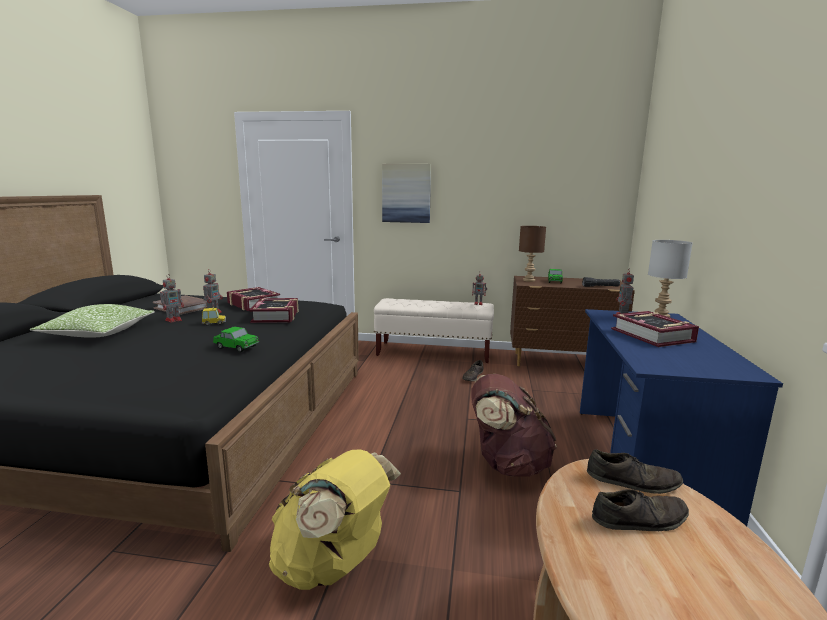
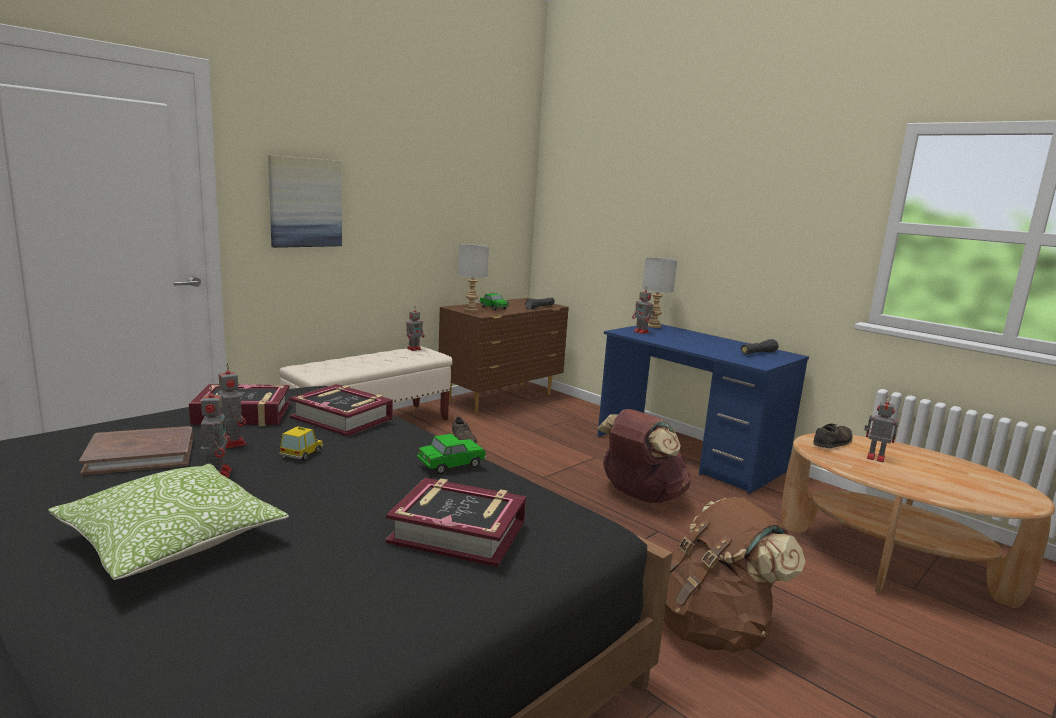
camera: 55 degrees left, 0 degrees up
(333, 564) = (712, 629): yellow backpack -> brown backpack
(529, 280) = (471, 310): brown table lamp -> grey table lamp
(639, 519) = (874, 457): brown shoe -> toy robot
(652, 335) = (696, 343): book -> book (458, 532)
(700, 360) = (758, 353): none -> black flashlight

